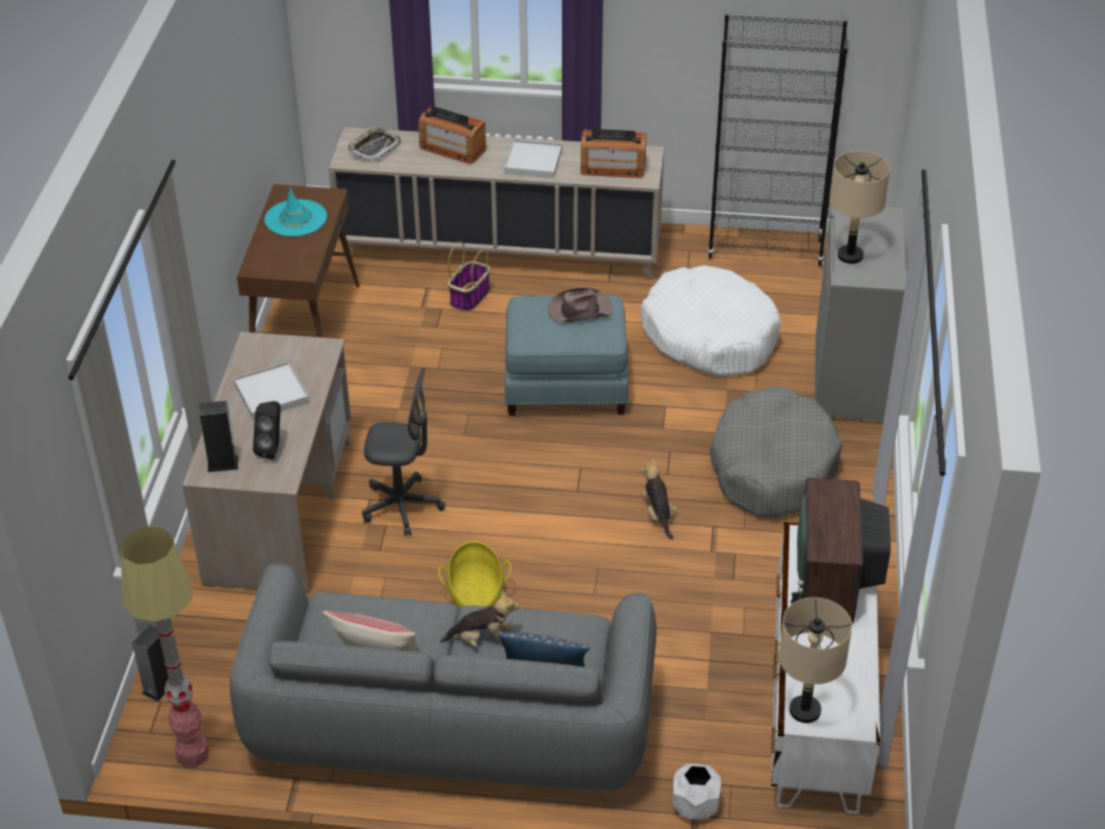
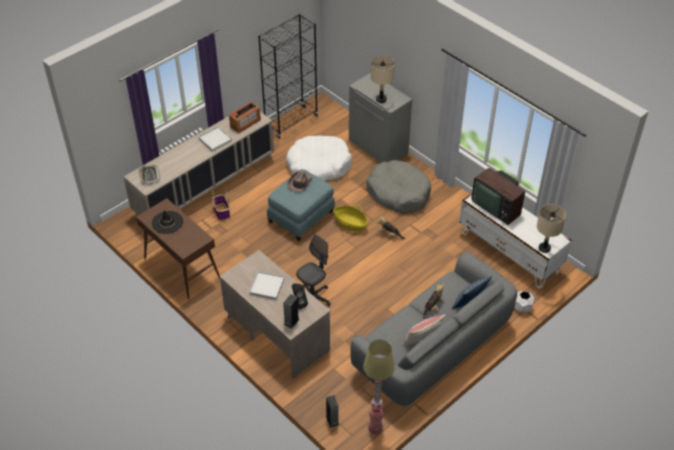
camera: 50 degrees left, 5 degrees up
(296, 219) = (167, 222): turquoise hat -> black hat
(452, 149) = (179, 156): radio -> none
(476, 594) = (377, 304): basket -> basket (350, 224)

